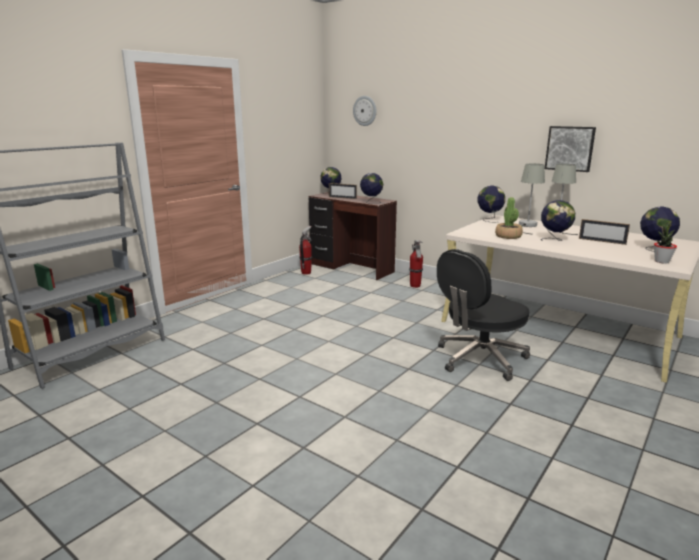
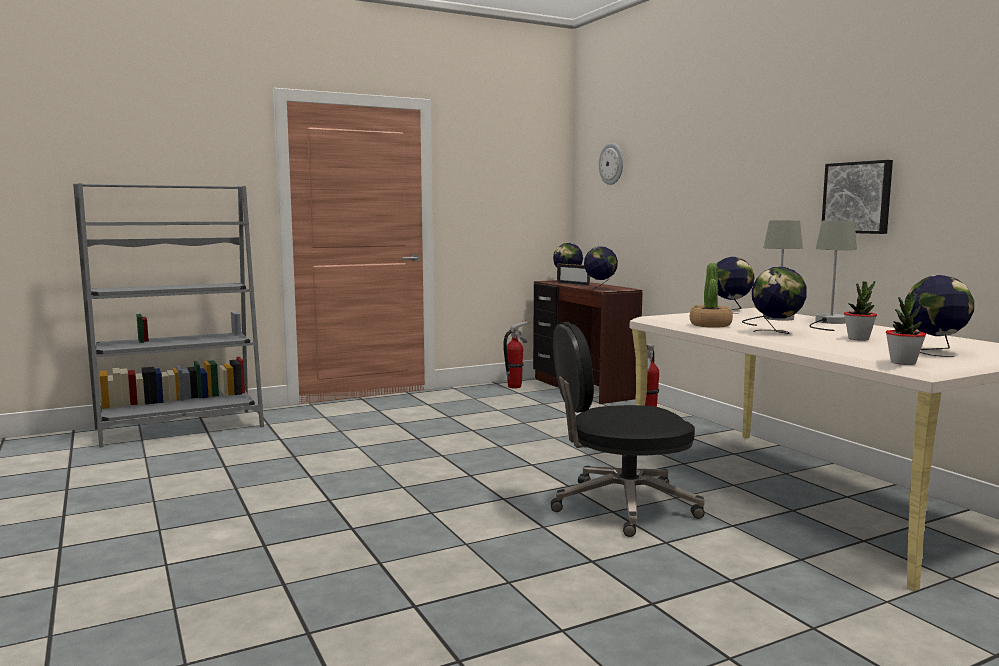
camera: 25 degrees right, 10 degrees down
(602, 241) = (858, 339): picture frame -> potted plant

